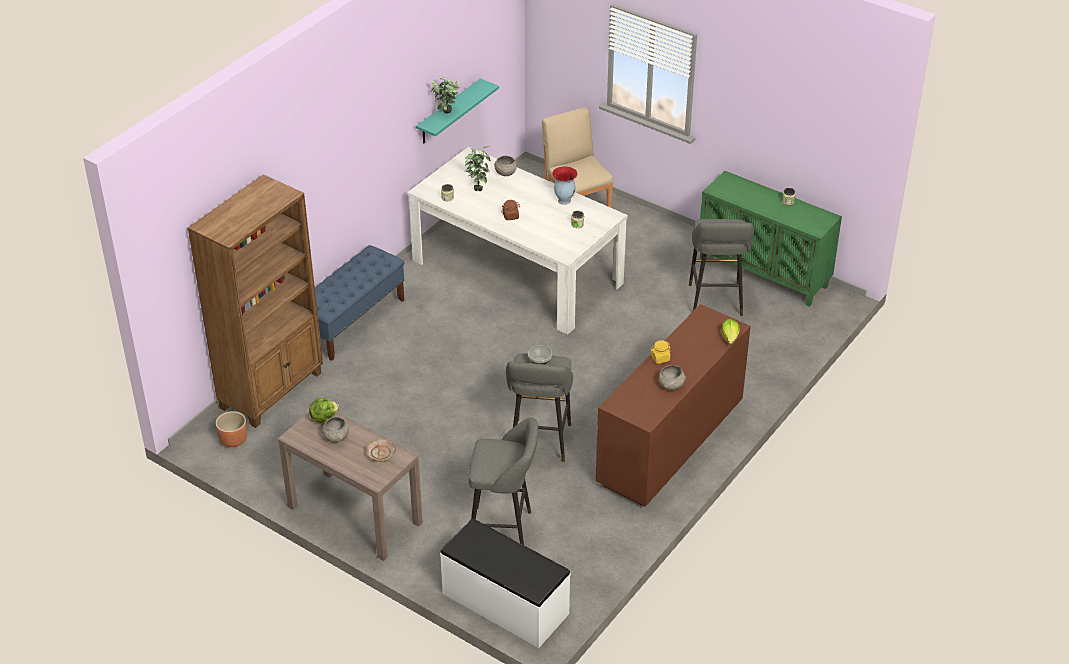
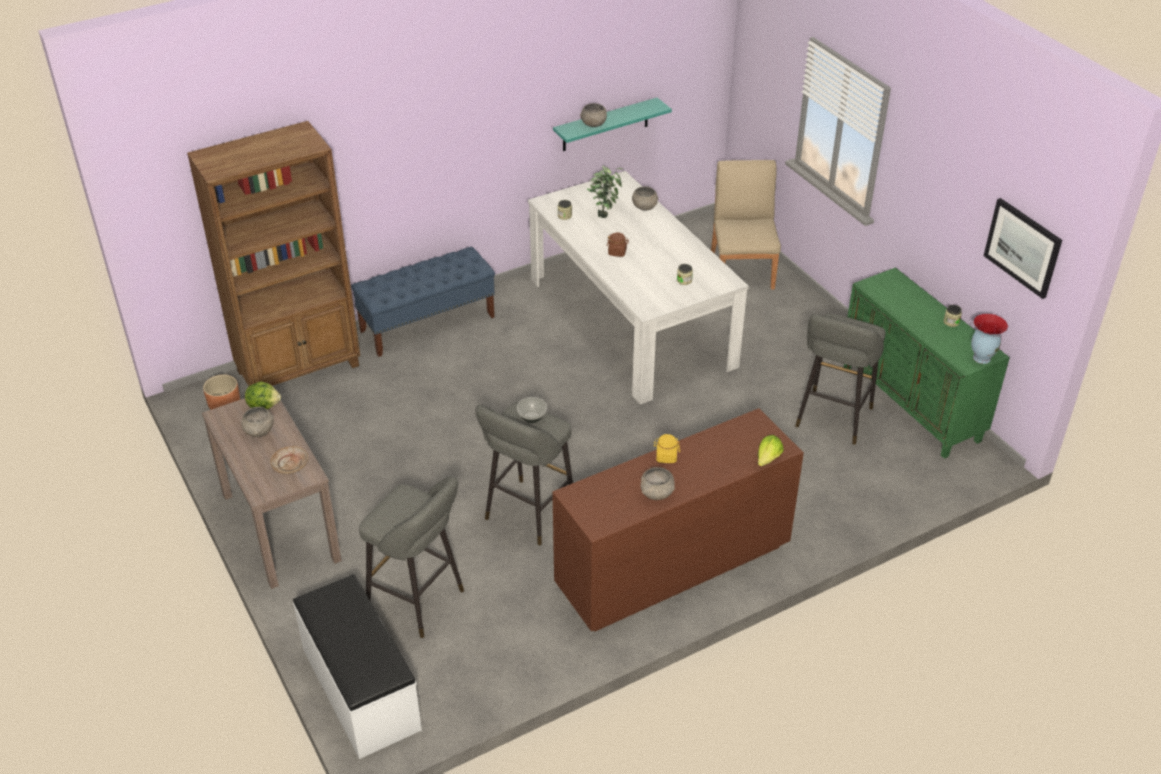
camera: 25 degrees right, 0 degrees up
(446, 115) = (593, 124): potted plant -> grey bowl
(564, 200) = (687, 251): vase -> vase (981, 357)
(838, 133) = (1023, 247): none -> picture

